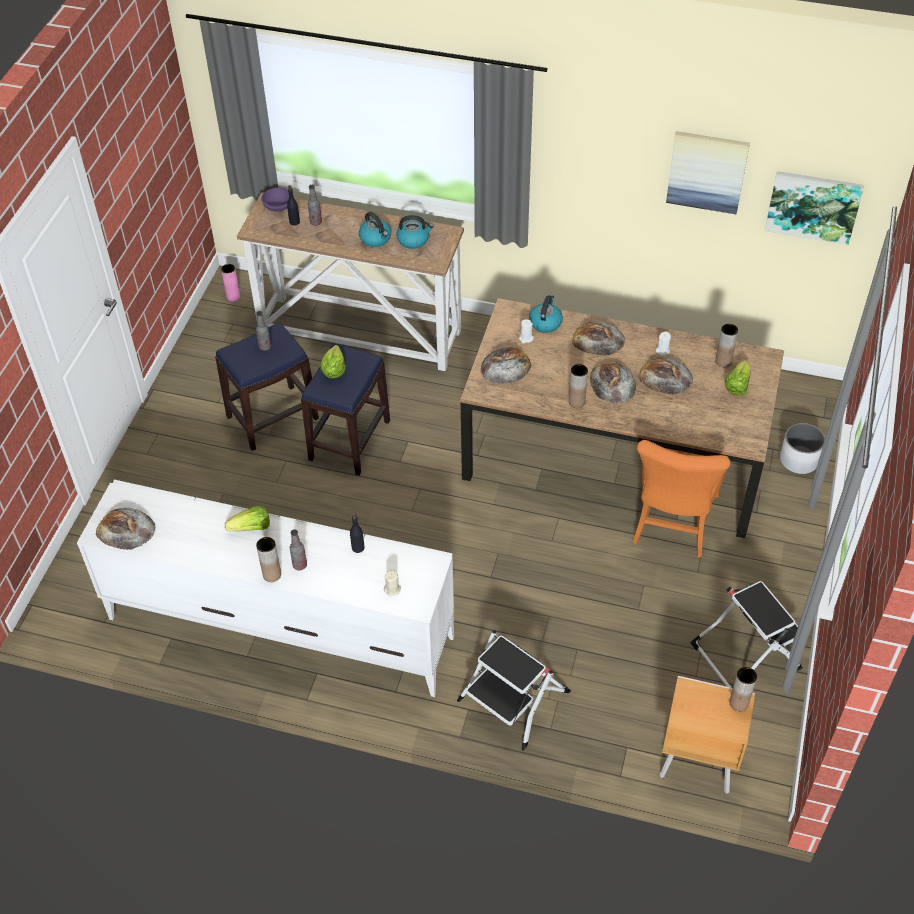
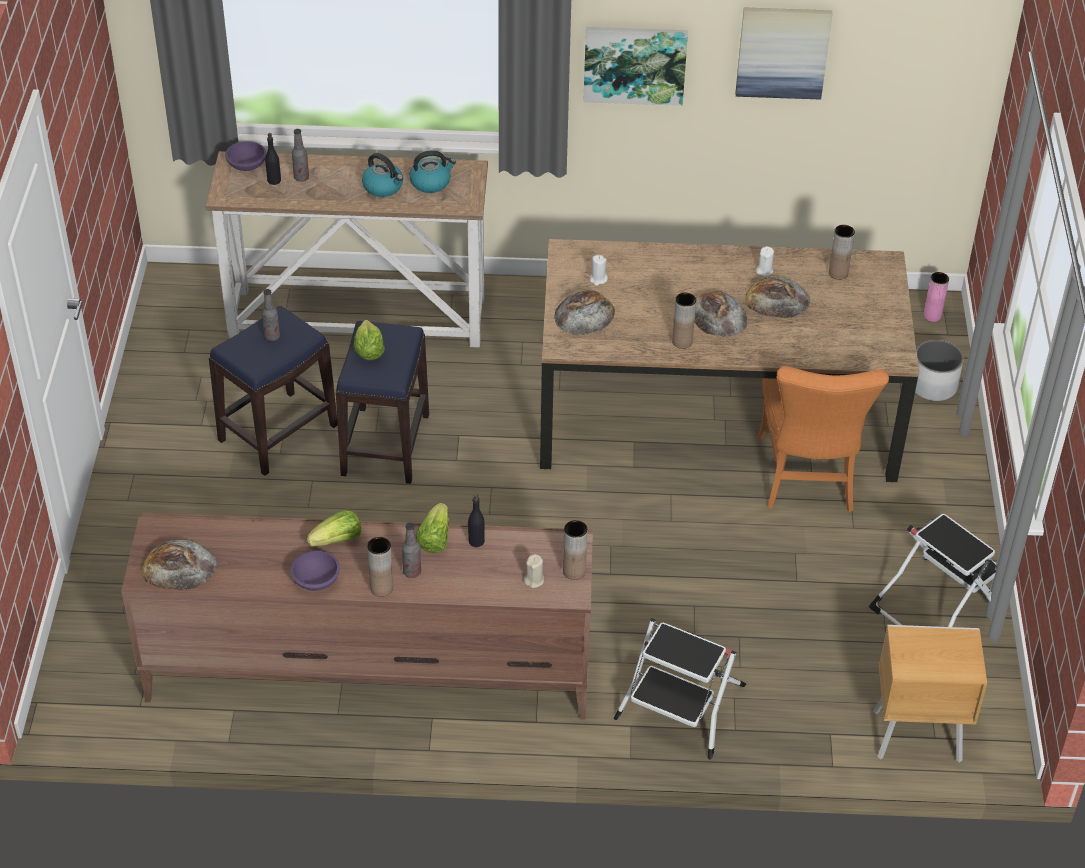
camera: 15 degrees left, 5 degrees down
(224, 559) = (316, 580): none -> purple bowl
(233, 297) = (179, 297): pink vase -> pink vase (932, 316)
(278, 628) = (367, 676): white cabinet -> brown cabinet
(545, 322) = (615, 258): kettle -> none
(598, 339) = (684, 269): bread -> none
(737, 385) = (862, 297): lettuce -> lettuce (434, 538)
(738, 703) = (965, 641): brown vase -> brown vase (574, 571)
(813, 206) = (910, 77): picture -> picture (634, 64)

